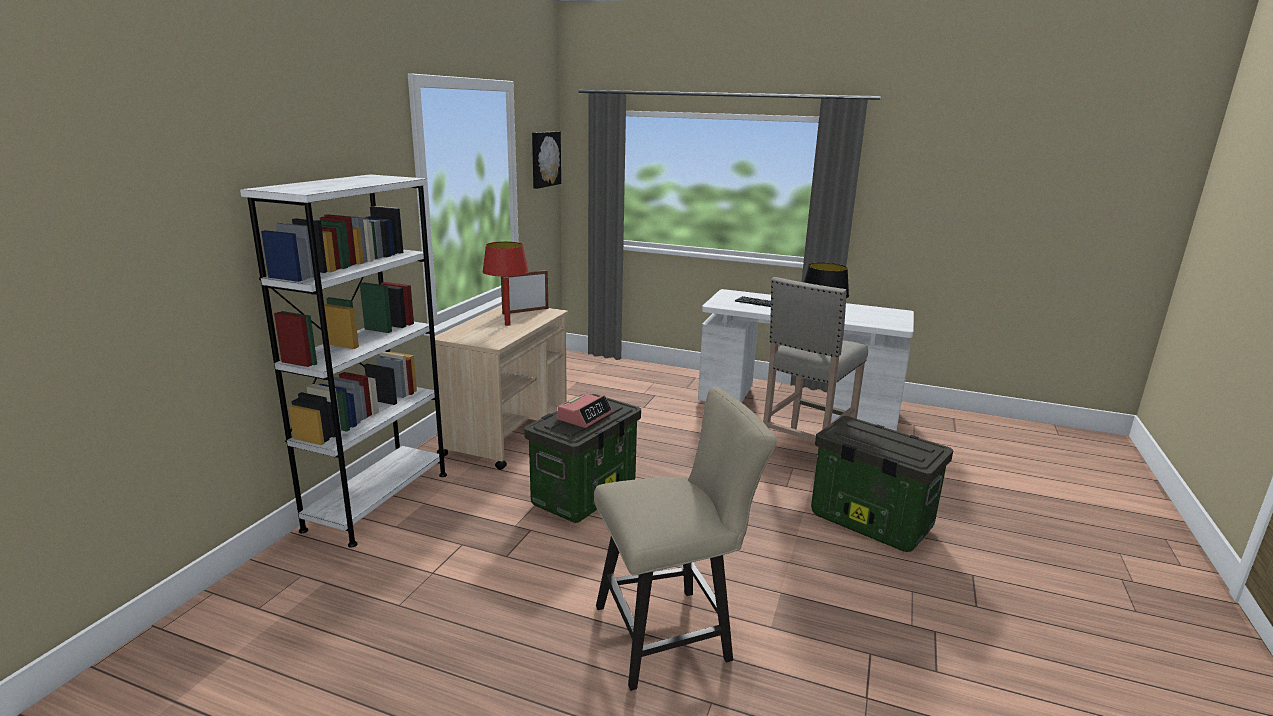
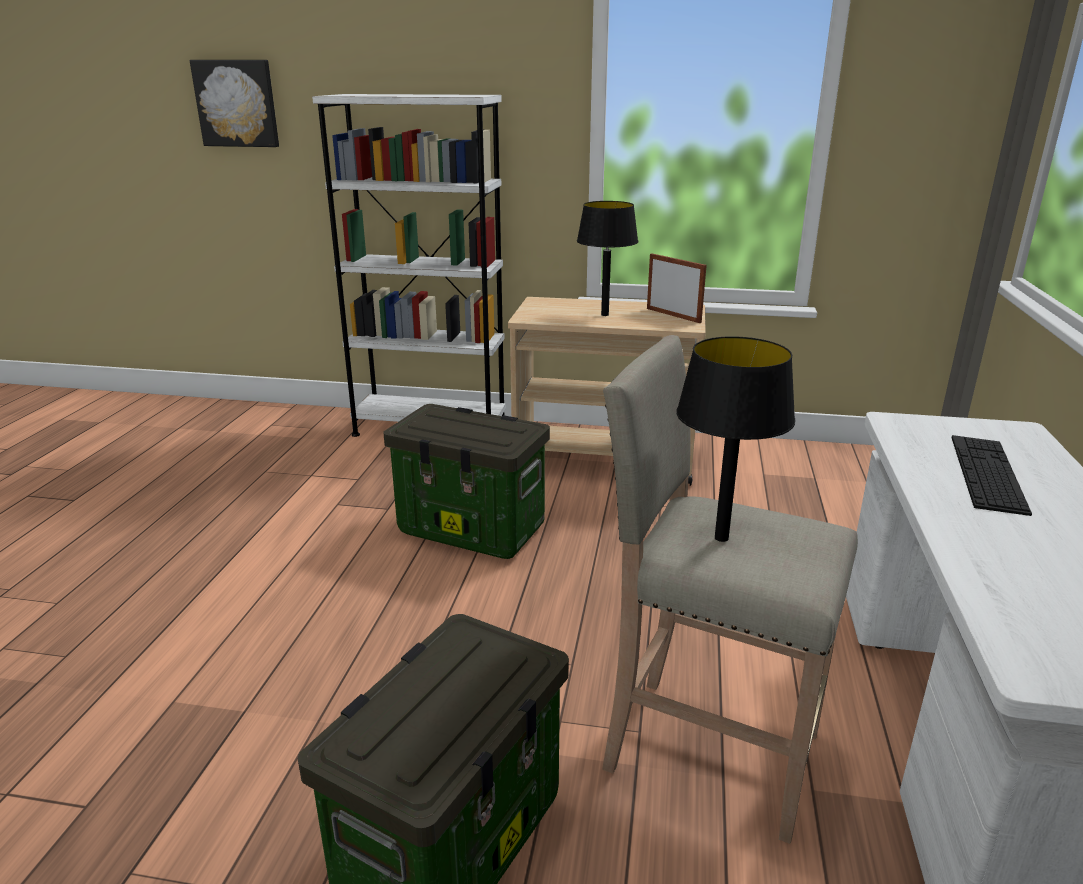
camera: 80 degrees right, 5 degrees up
(507, 325) = (604, 315): red table lamp -> black table lamp
(544, 159) = (943, 107): picture -> picture (237, 103)
(585, 416) = (463, 426): alarm clock -> none
(672, 632) = (186, 621): beige chair -> none

